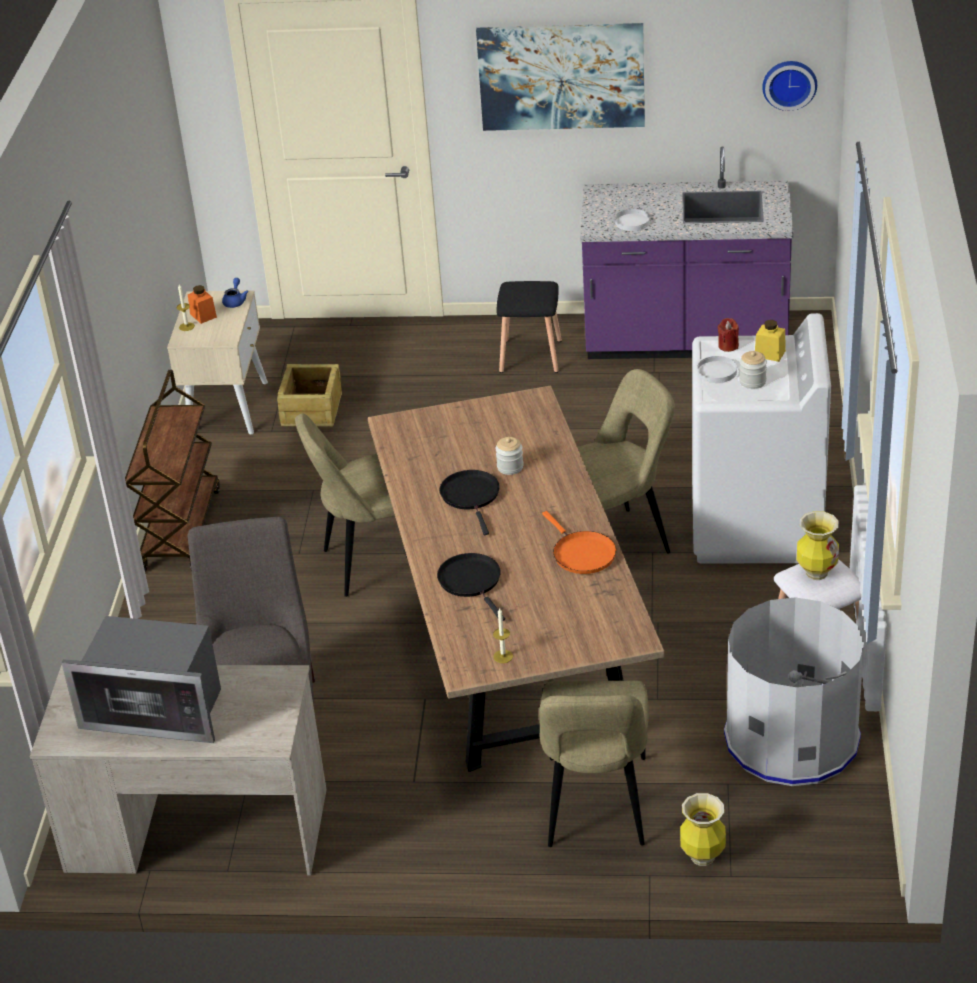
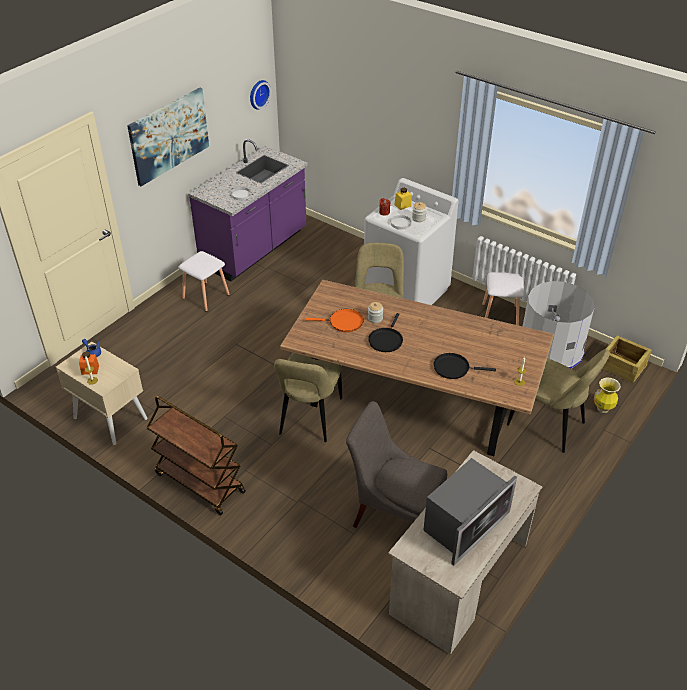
camera: 60 degrees left, 5 degrees up
(311, 409) = (153, 387): crate -> crate (622, 367)
(471, 496) = (386, 340): black frying pan -> black frying pan turned 90 degrees counterclockwise
(530, 355) = (205, 296): black stool -> white stool
(581, 554) = (464, 326): orange frying pan -> orange frying pan (343, 322)
(816, 573) = (502, 280): vase -> none

